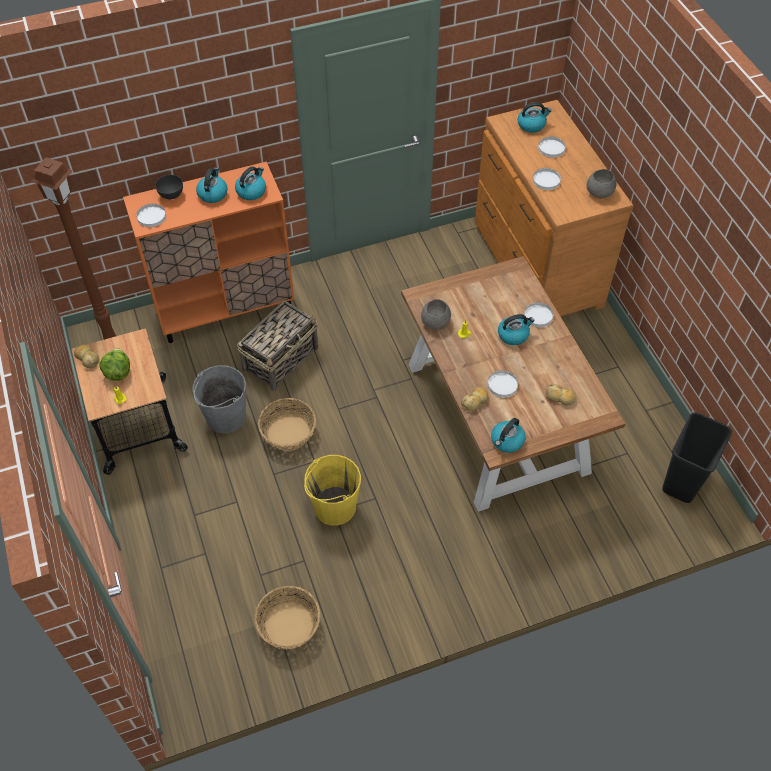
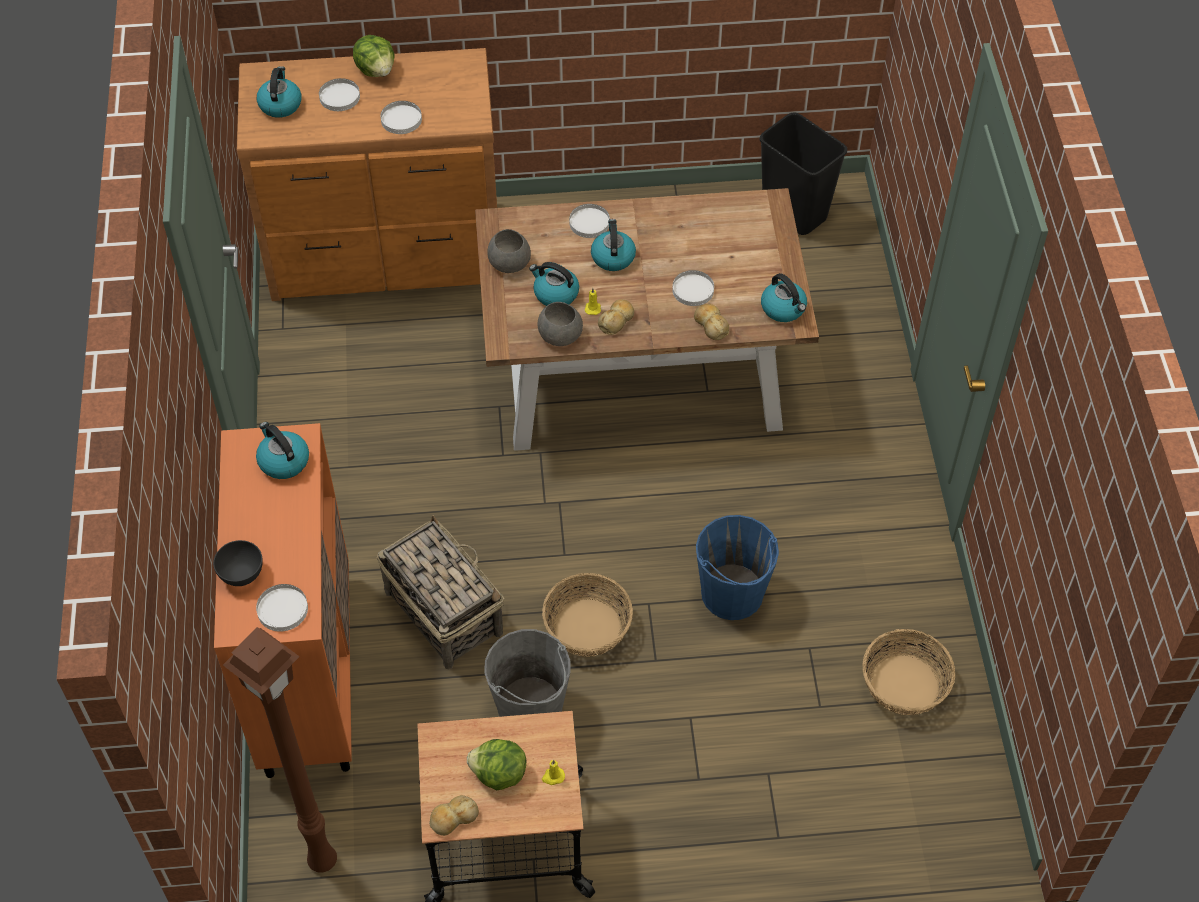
camera: 75 degrees left, 0 degrees up
(212, 194) = (265, 515): kettle -> kettle (555, 294)
(334, 507) = (732, 593): yellow bucket -> blue bucket
(560, 397) = (731, 237): bread -> bread (617, 320)
(583, 159) = (376, 70): none -> lettuce
(600, 191) = (447, 72): grey bowl -> grey bowl (509, 262)

